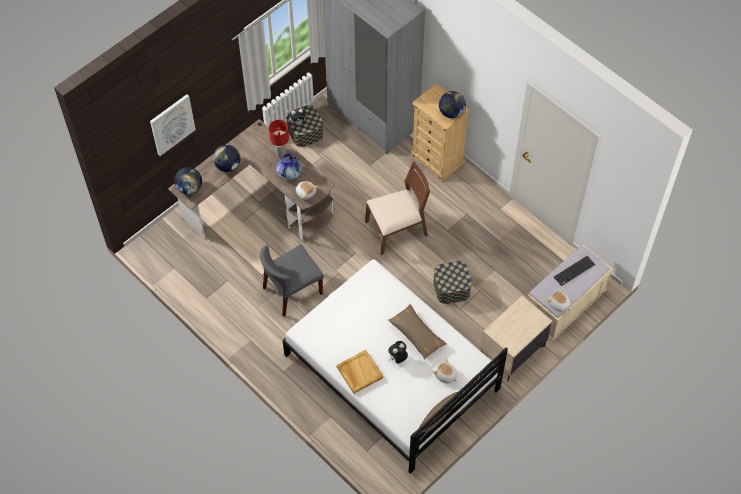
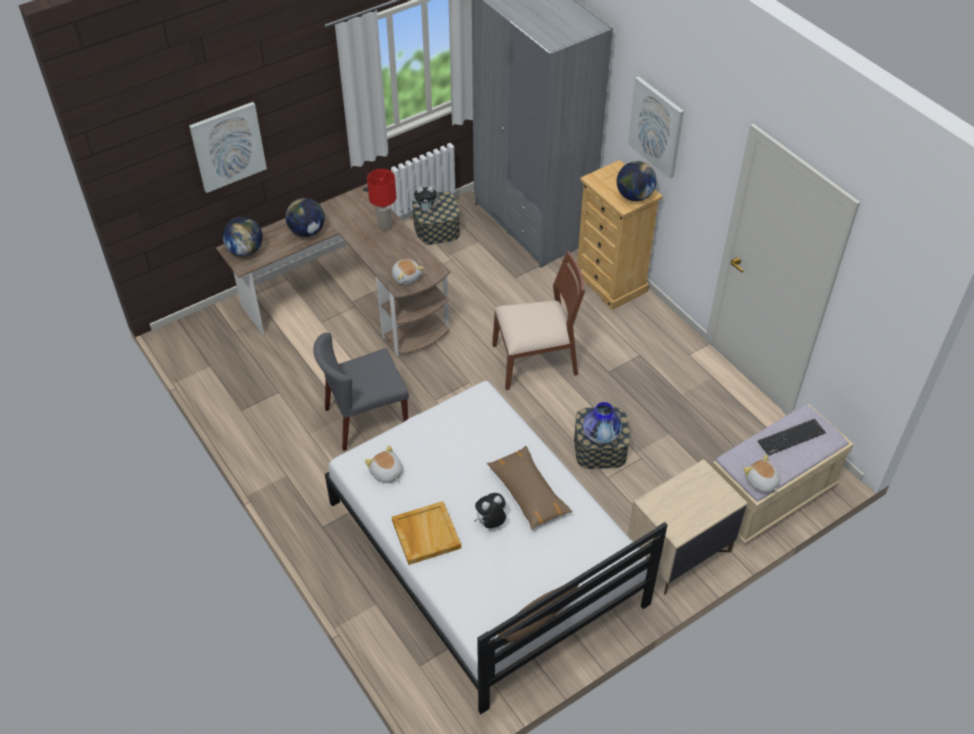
camera: 10 degrees right, 10 degrees down
(289, 173) = (390, 251): vase -> vase (601, 434)
(446, 376) = (562, 561): plush toy -> plush toy (386, 473)
(462, 69) = (656, 127): none -> picture

